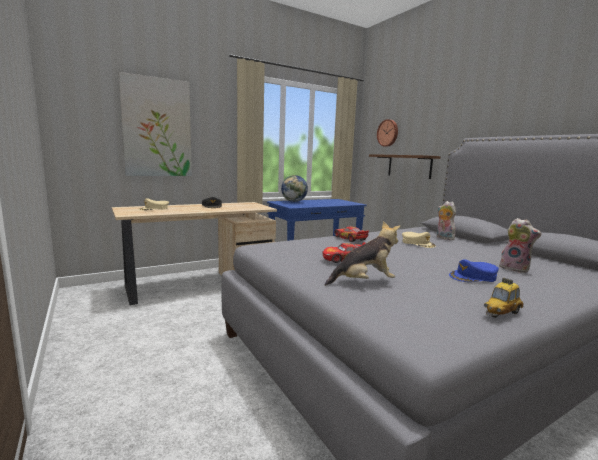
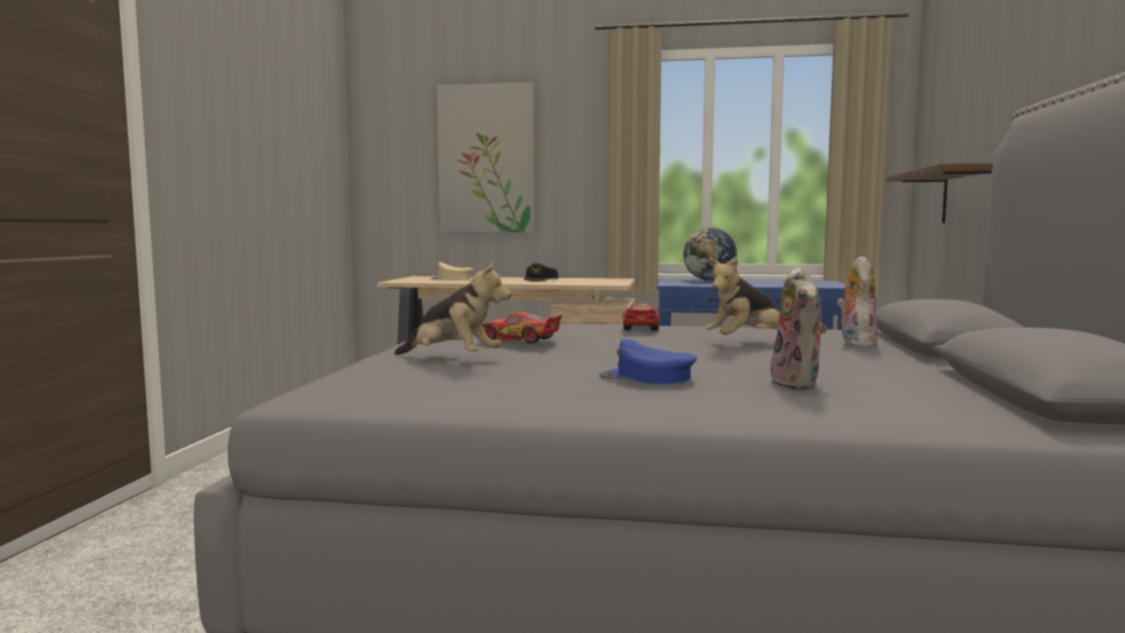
camera: 40 degrees right, 5 degrees down
(388, 133) = (944, 124): wall clock -> none
(418, 243) = (746, 342): beige cap -> plush toy
(501, 313) = (502, 403): toy car -> none

